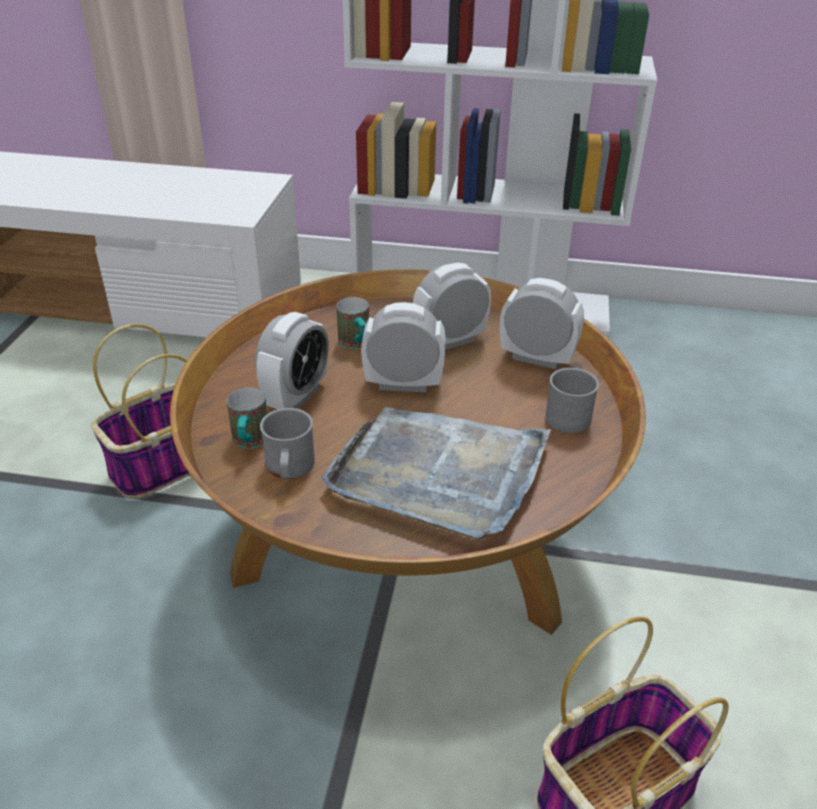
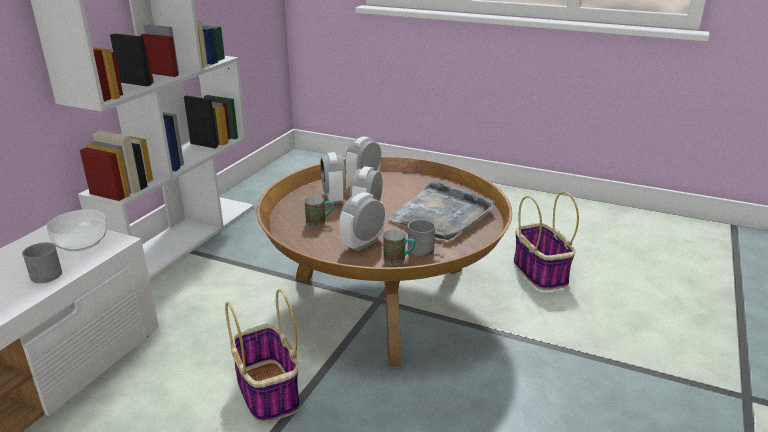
camera: 75 degrees left, 10 degrees down
(236, 199) = (81, 242): none -> bowl
(296, 397) = (363, 243): alarm clock -> alarm clock turned 90 degrees counterclockwise
(570, 414) = (411, 181): grey mug -> grey mug (43, 273)

